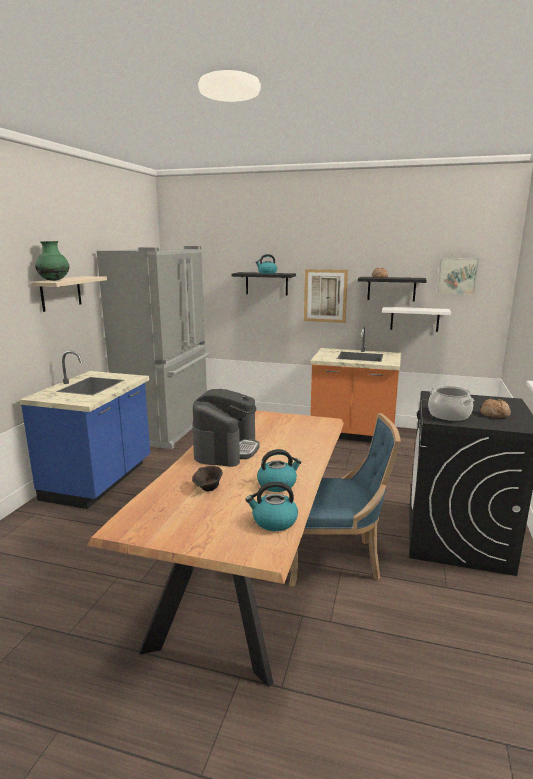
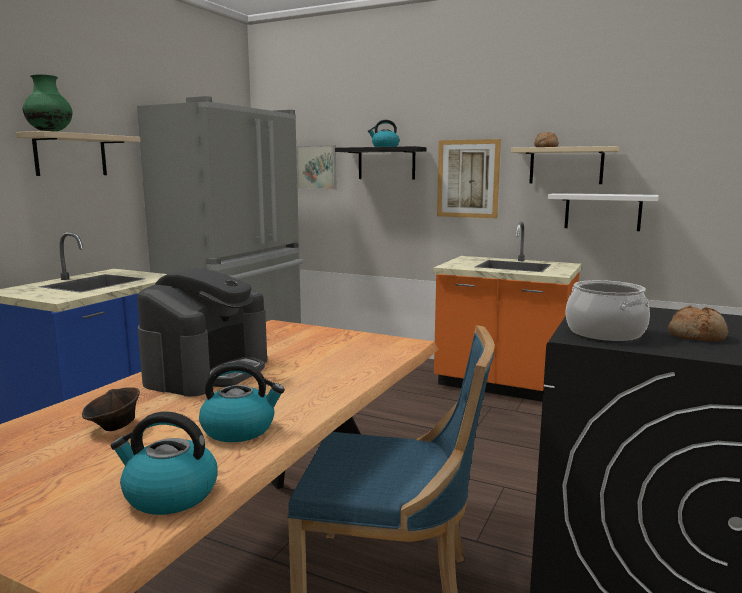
camera: 10 degrees right, 5 degrees down
(391, 289) = (566, 166): black shelf -> beige shelf
(457, 276) = (670, 142): picture -> picture (317, 167)

